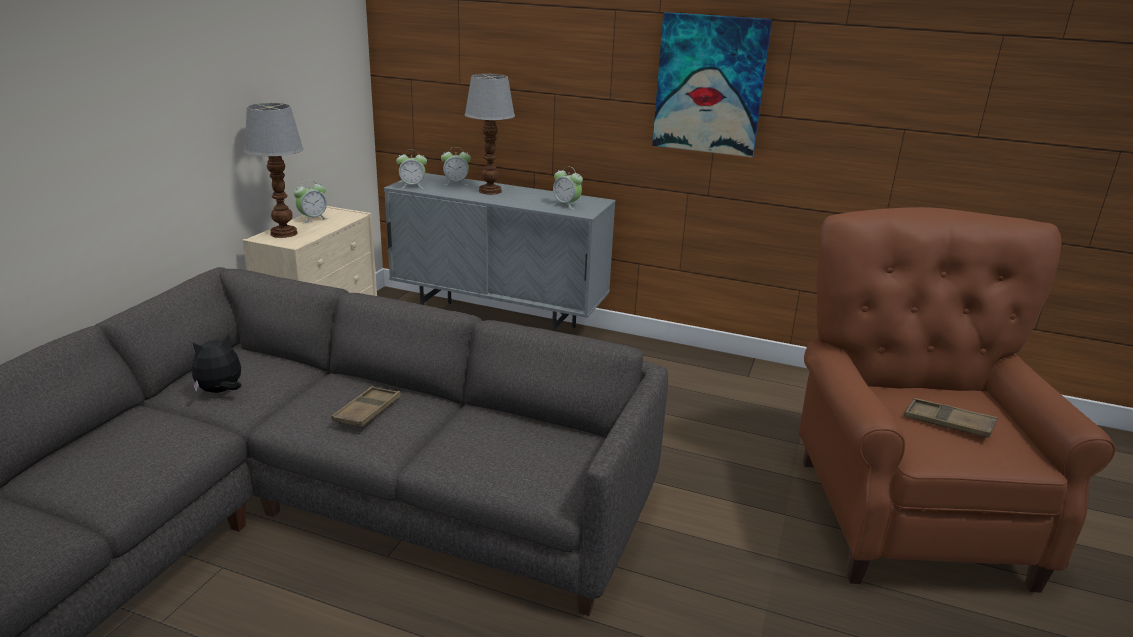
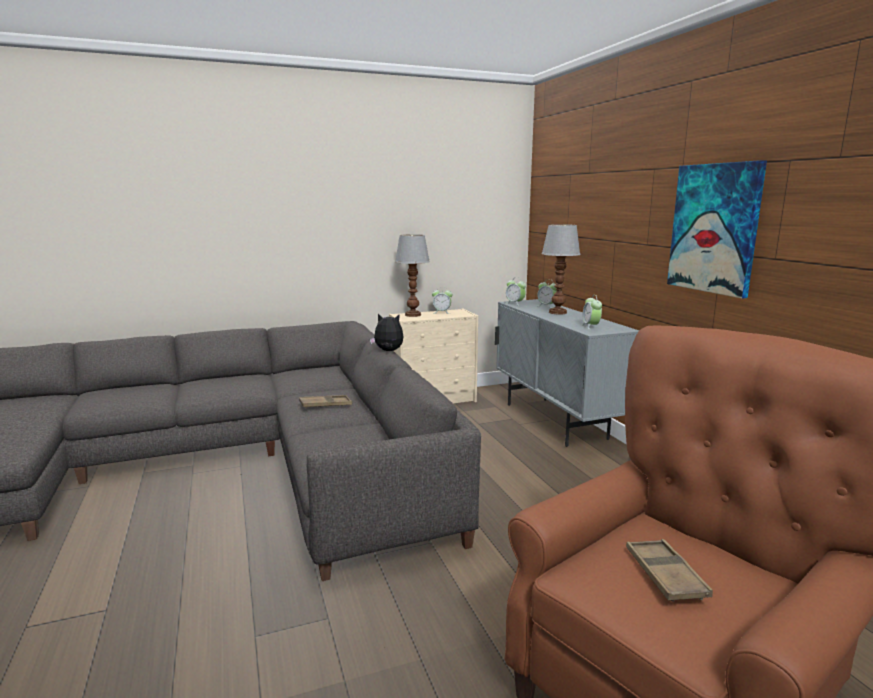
camera: 50 degrees right, 10 degrees down
(221, 391) = (295, 378): plush toy -> plush toy (388, 351)

